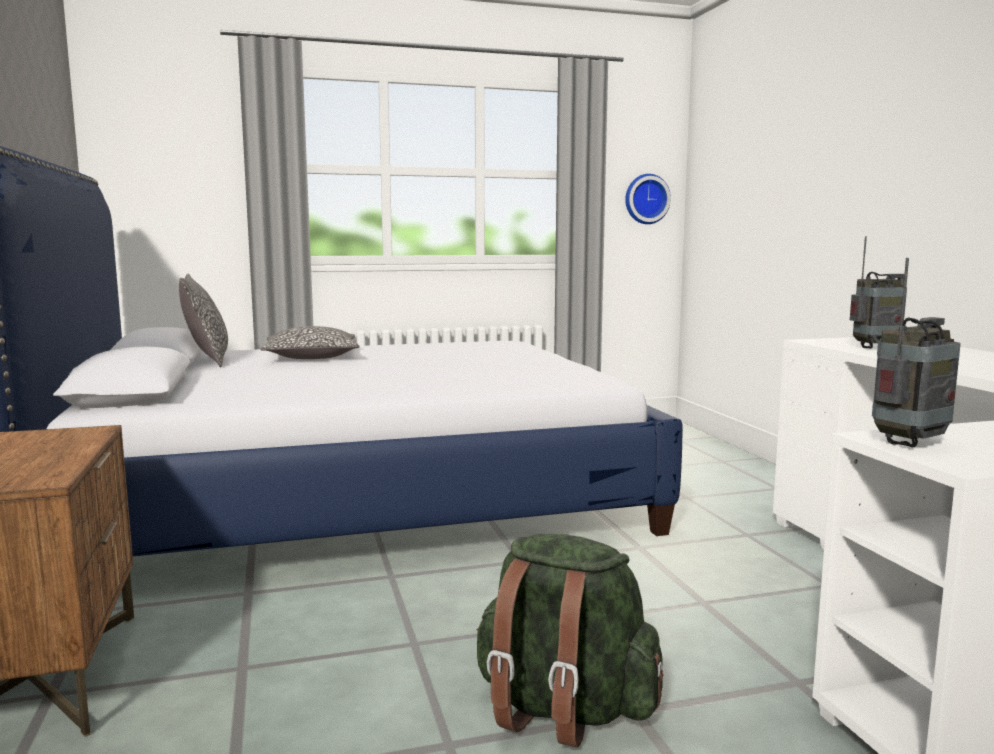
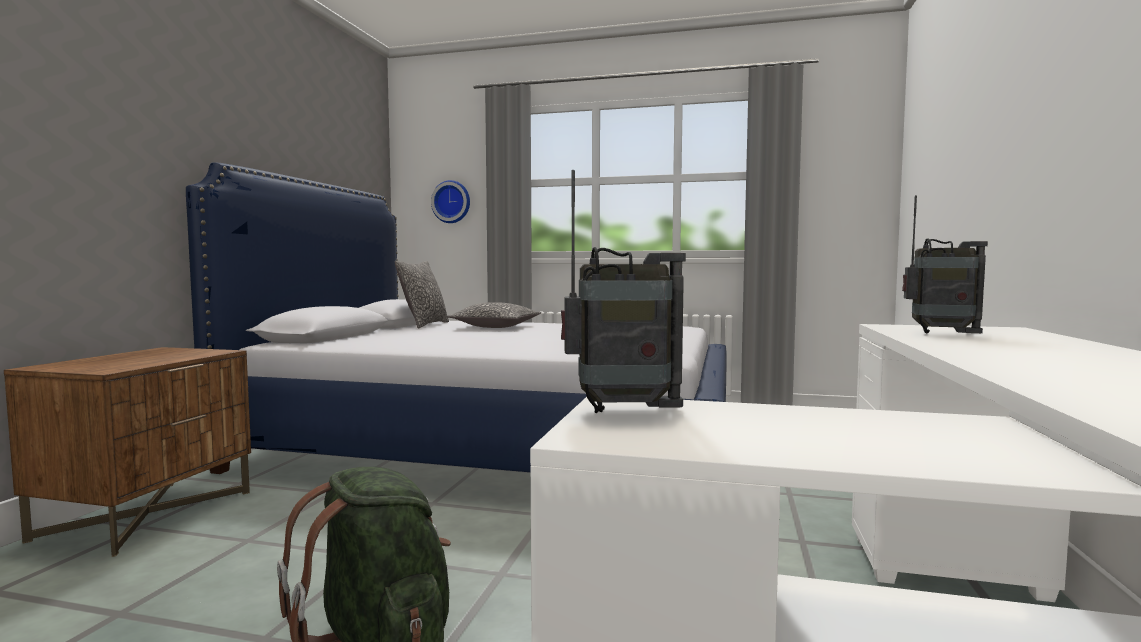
camera: 30 degrees right, 5 degrees down
(646, 199) = (851, 194): wall clock -> wall clock (452, 202)

